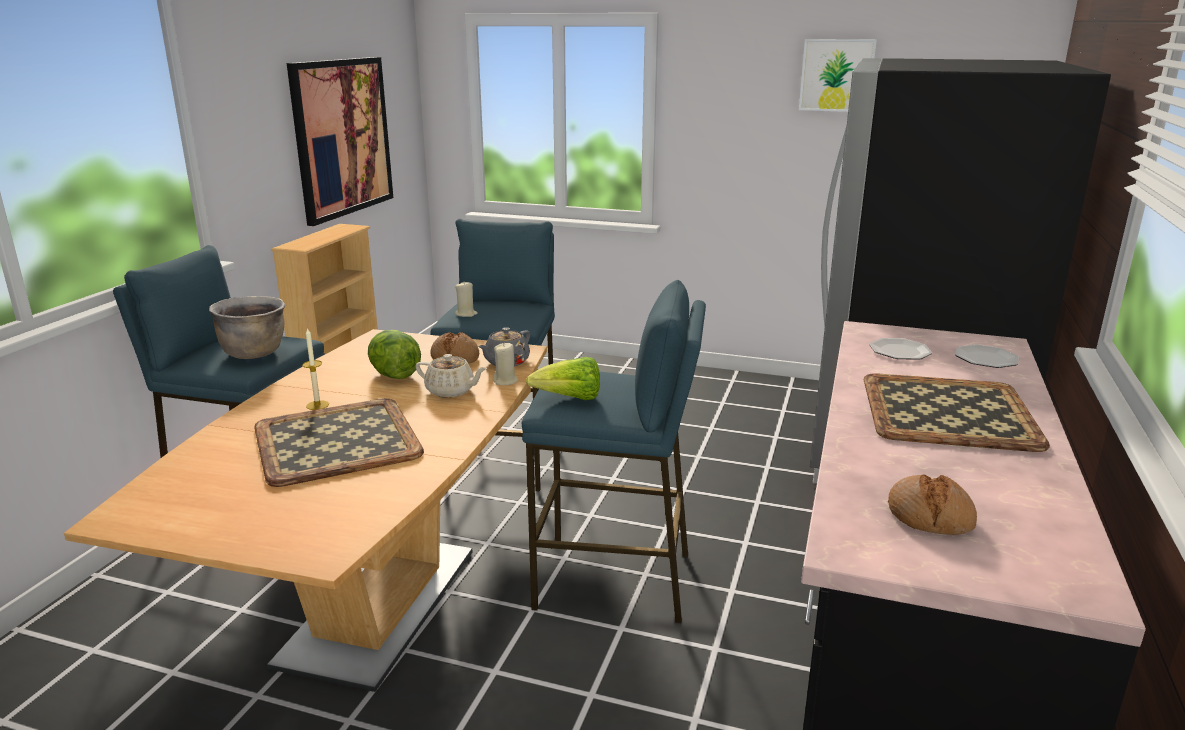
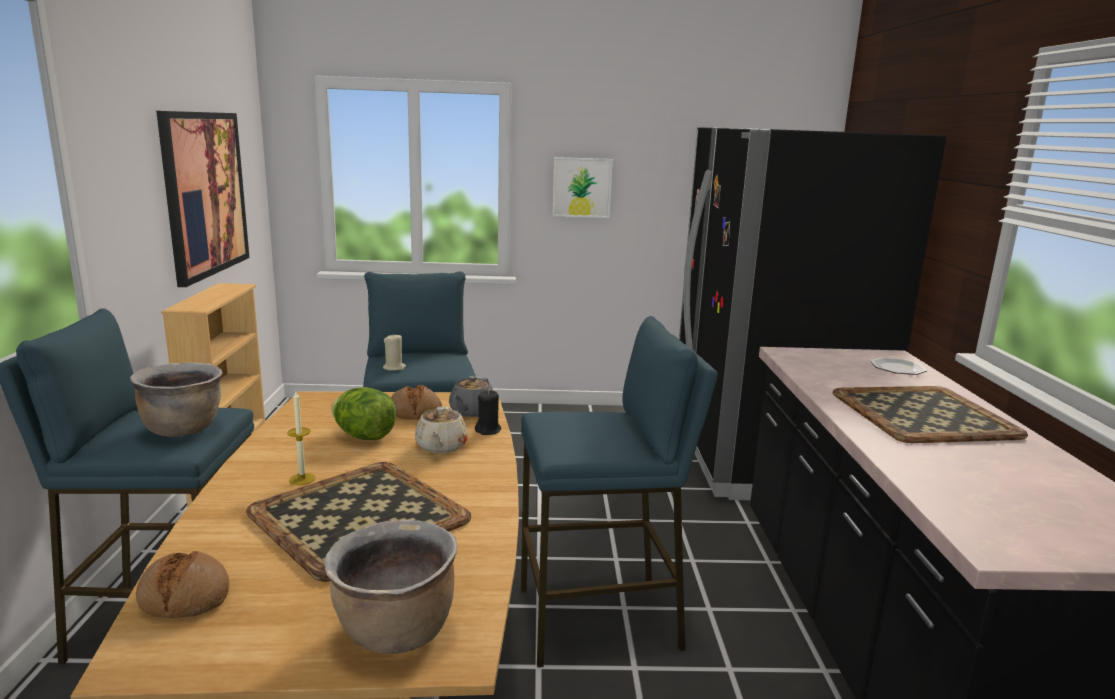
camera: 20 degrees left, 5 degrees down
(293, 531) = (395, 632): none -> brown cooking pot
(451, 391) = (441, 447): beige teapot -> beige teapot turned 90 degrees clockwise
(505, 381) = (488, 430): beige candle -> black candle
(570, 399) = (575, 440): lettuce -> none
(836, 75) = (670, 142): picture -> picture (582, 187)
(900, 352) = (831, 368): plate -> none
(930, 516) = (1016, 506): bread -> bread (185, 597)

